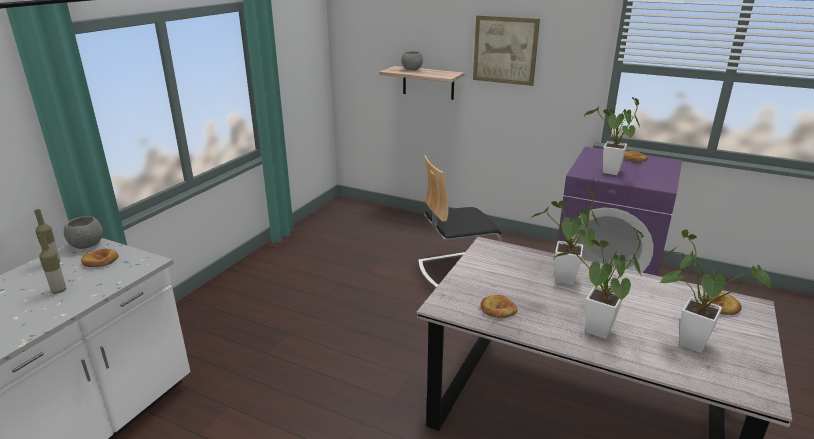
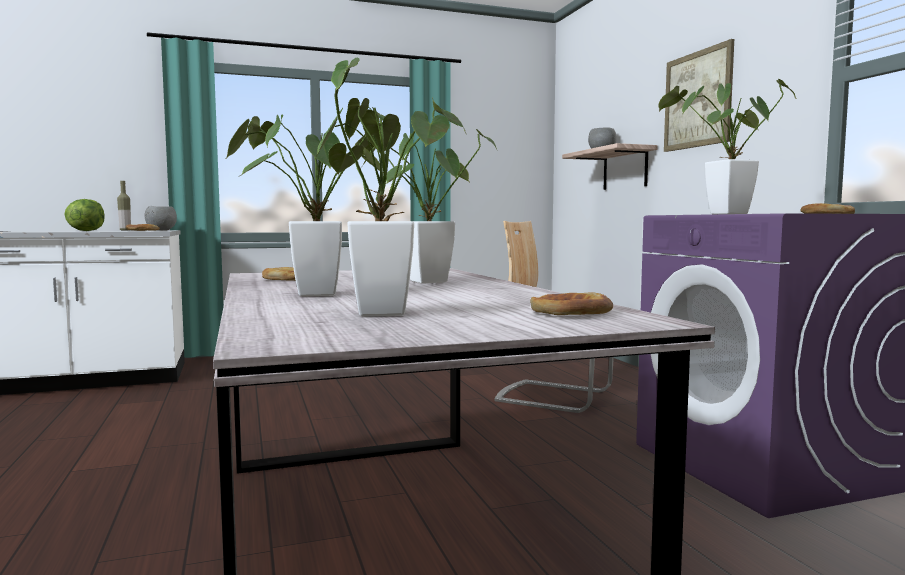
camera: 45 degrees right, 20 degrees down
(59, 290) = (86, 231): bottle -> lettuce

